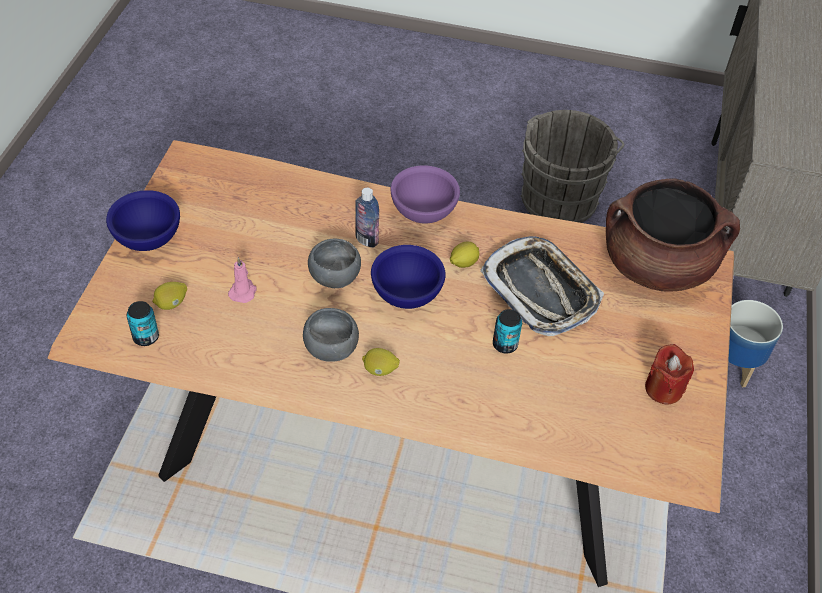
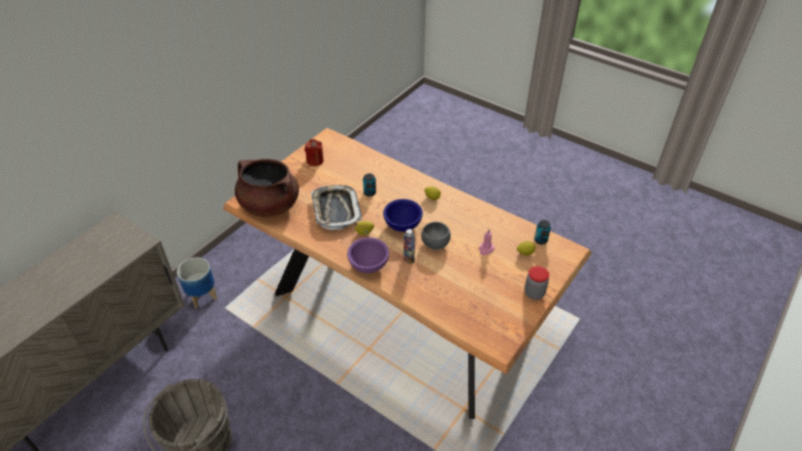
camera: 155 degrees left, 5 degrees down
(147, 239) = (534, 293): blue bowl -> jar
(330, 349) = (451, 211): grey bowl -> none

